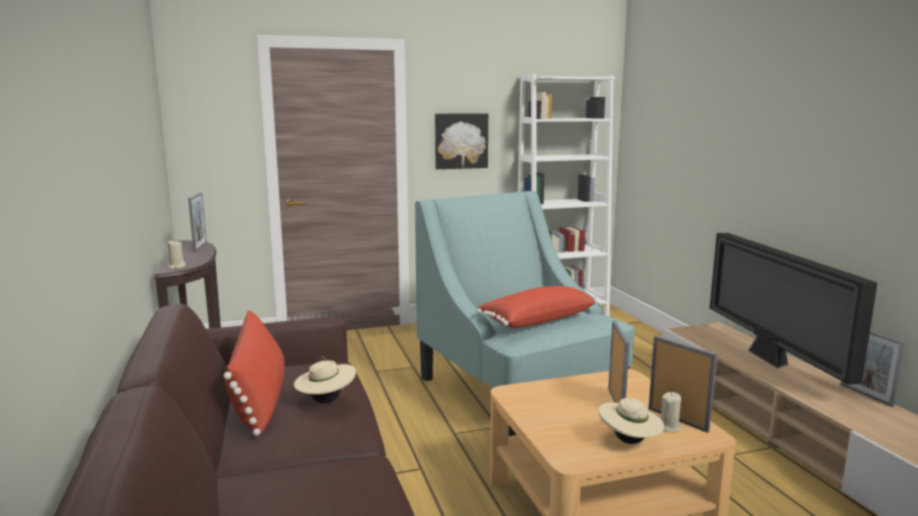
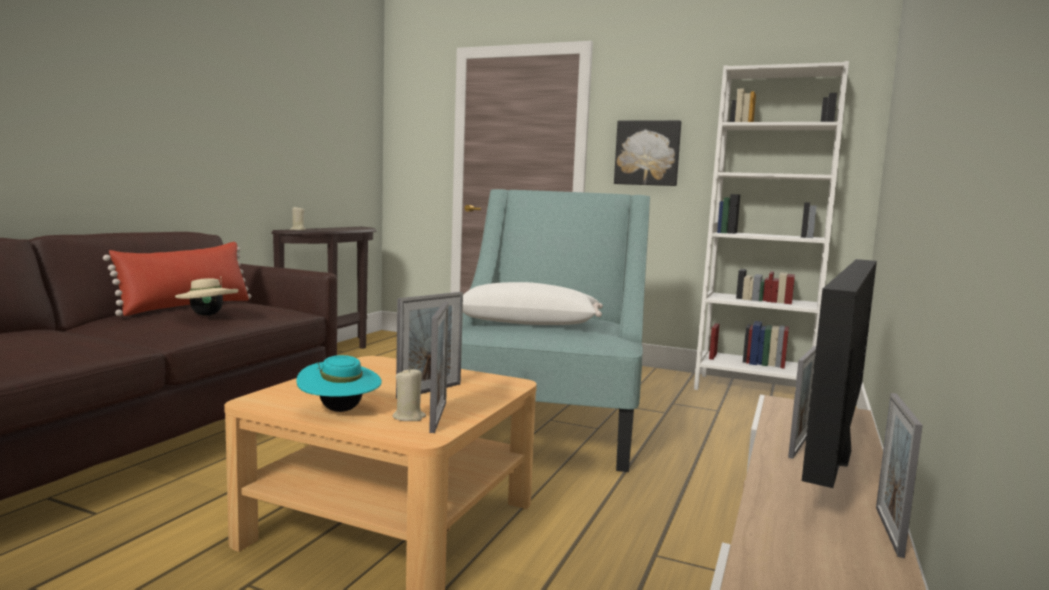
camera: 40 degrees right, 5 degrees down
(200, 247) = (358, 228): picture frame -> picture frame (798, 446)
(536, 320) = (528, 323): red pillow -> white pillow
(629, 441) = (339, 410): beige hat -> turquoise hat

